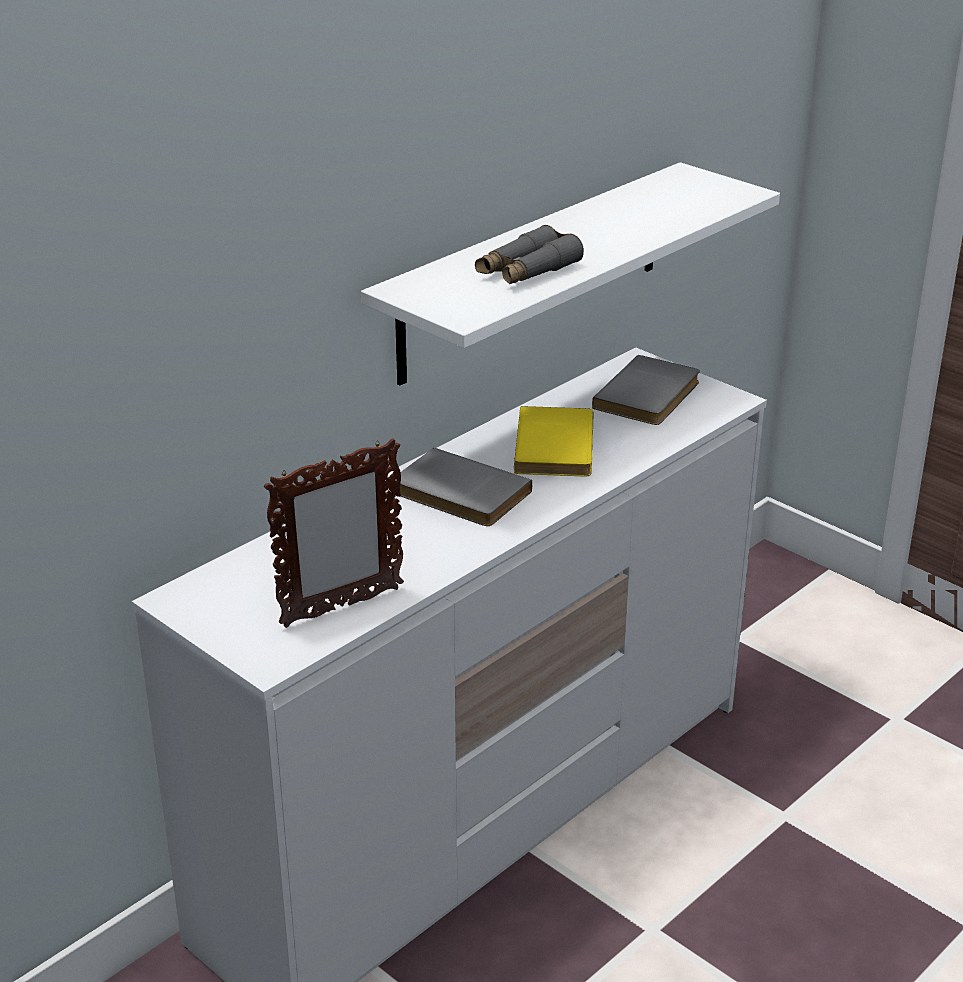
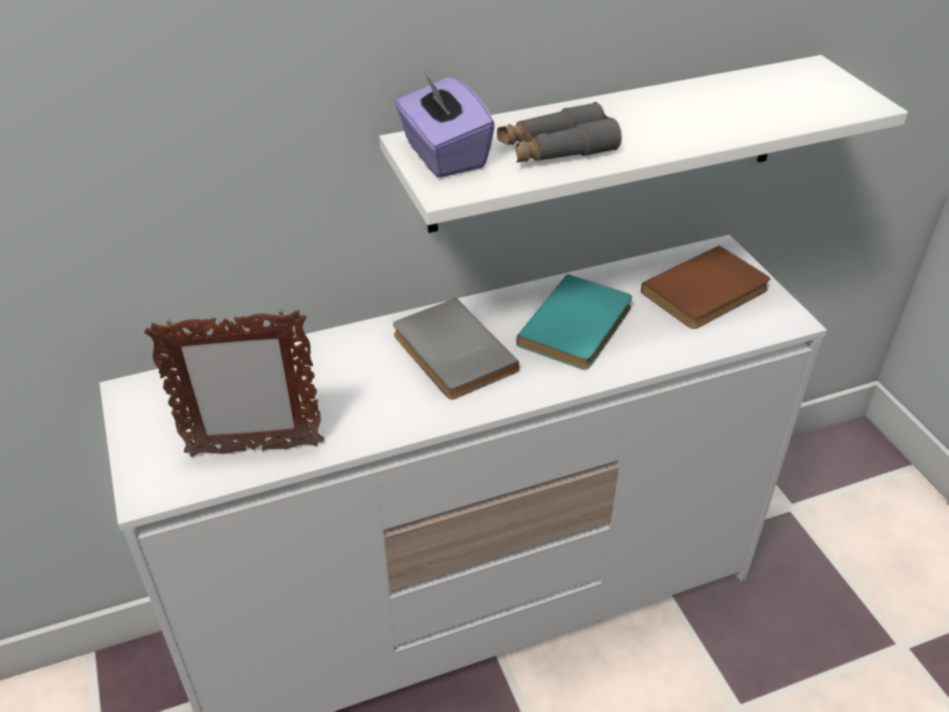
camera: 25 degrees right, 10 degrees up
(435, 293) = (443, 155): none -> purple tissue box
(558, 446) = (579, 326): yellow book -> turquoise book
(650, 395) = (708, 293): grey book -> brown book

